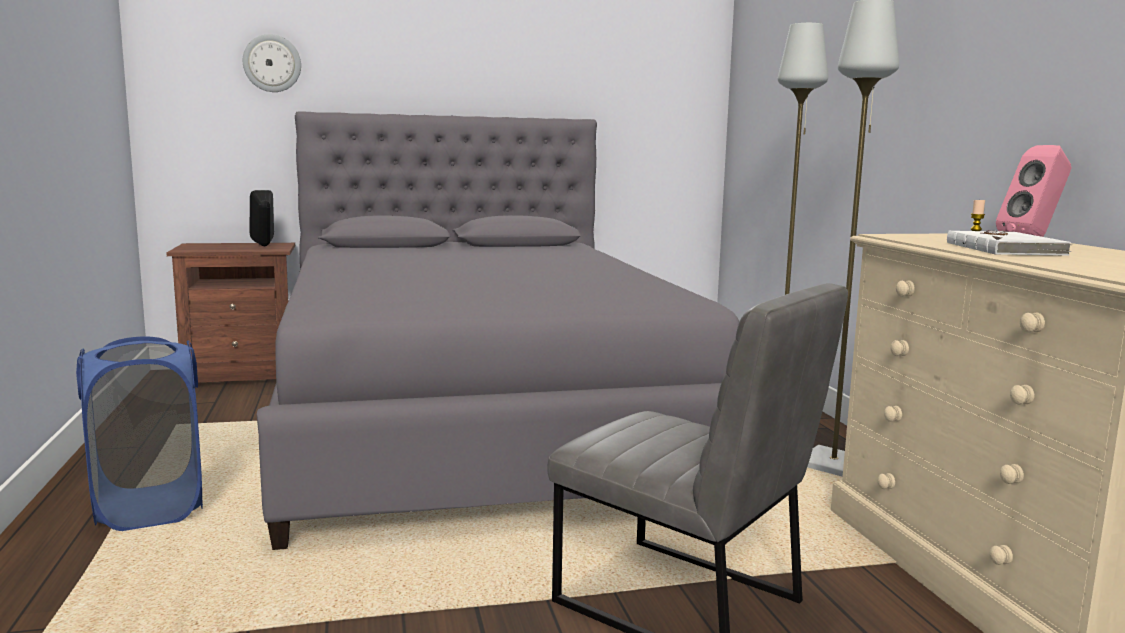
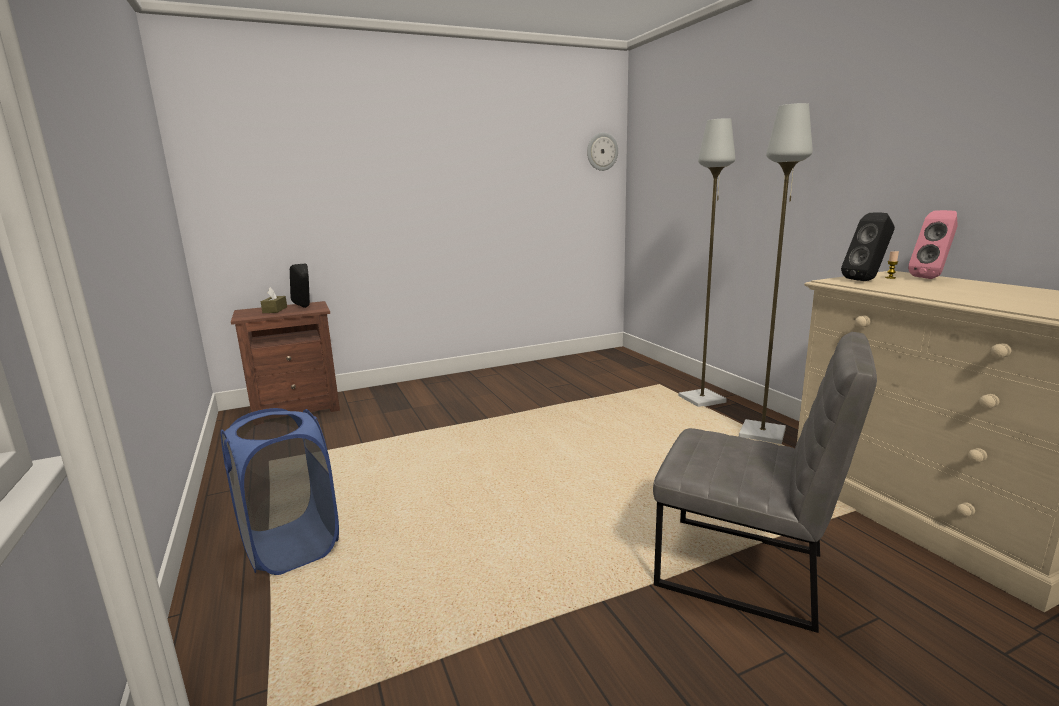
camera: 10 degrees left, 5 degrees up
(227, 246) = (275, 310): none -> brown tissue box
(272, 63) = (293, 160): wall clock -> wall clock (602, 151)
(479, 421) = (501, 427): grey bed -> none
(933, 237) = (866, 280): none -> black speaker
(1006, 249) = (939, 290): white book -> none

